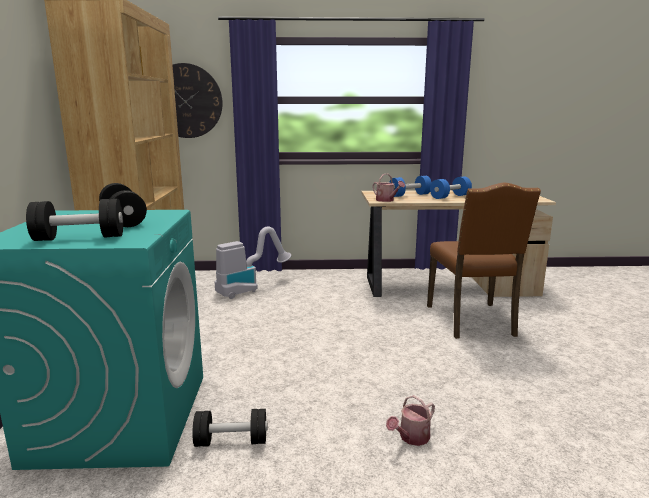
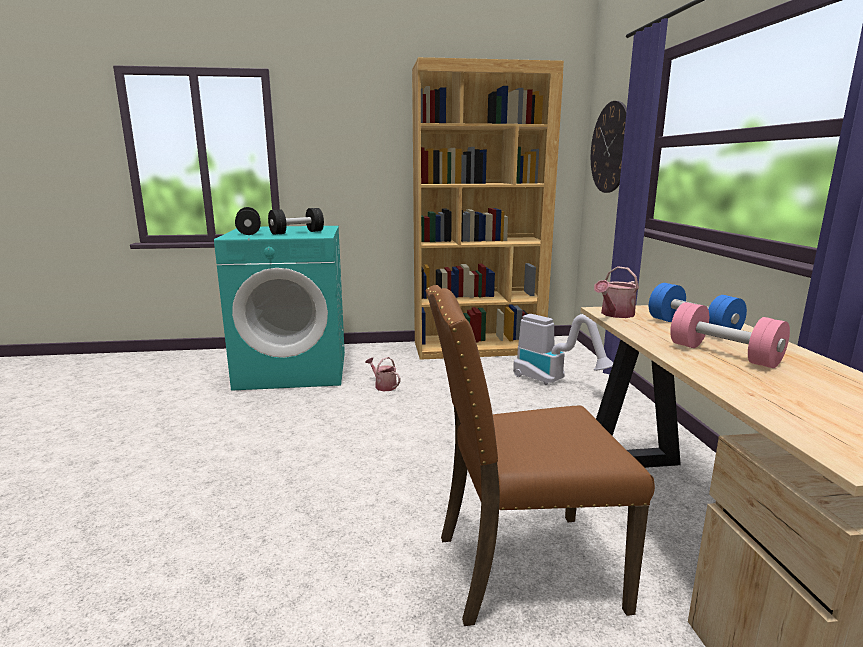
camera: 85 degrees right, 0 degrees up
(231, 441) = (248, 405): black dumbbell -> none
(411, 438) = (209, 483): watering can -> watering can (383, 386)
(450, 197) = (723, 354): blue dumbbell -> pink dumbbell

